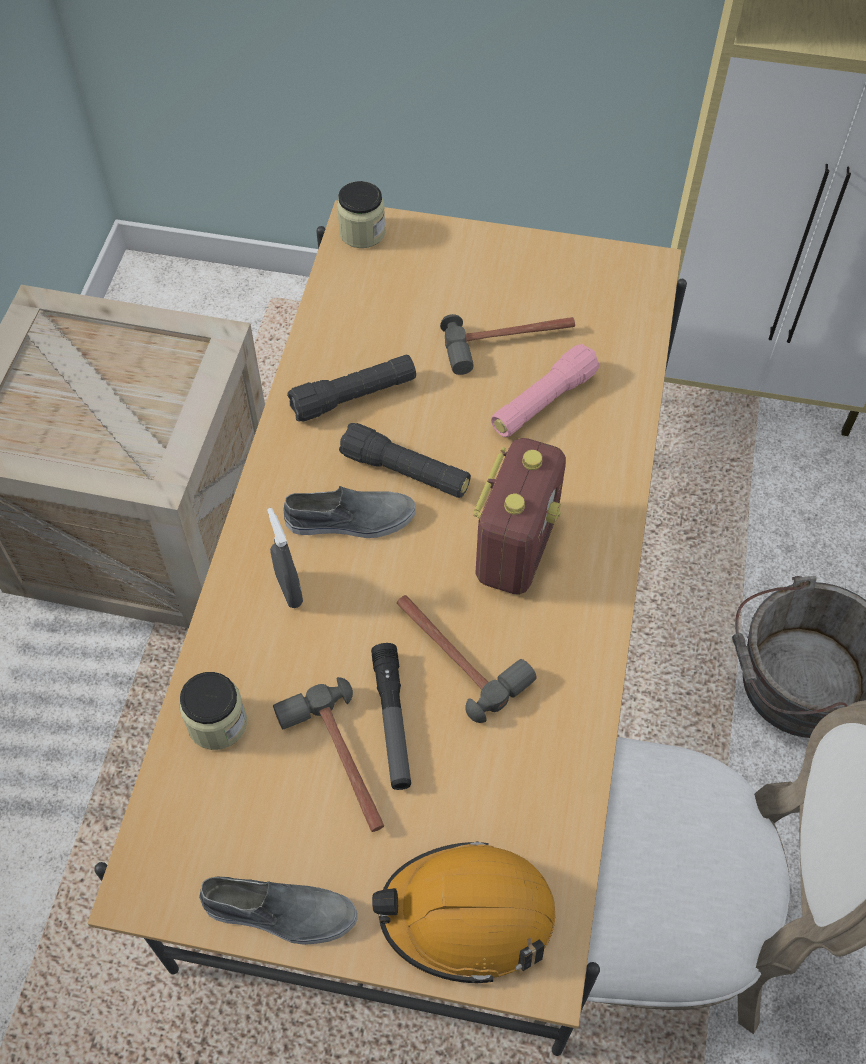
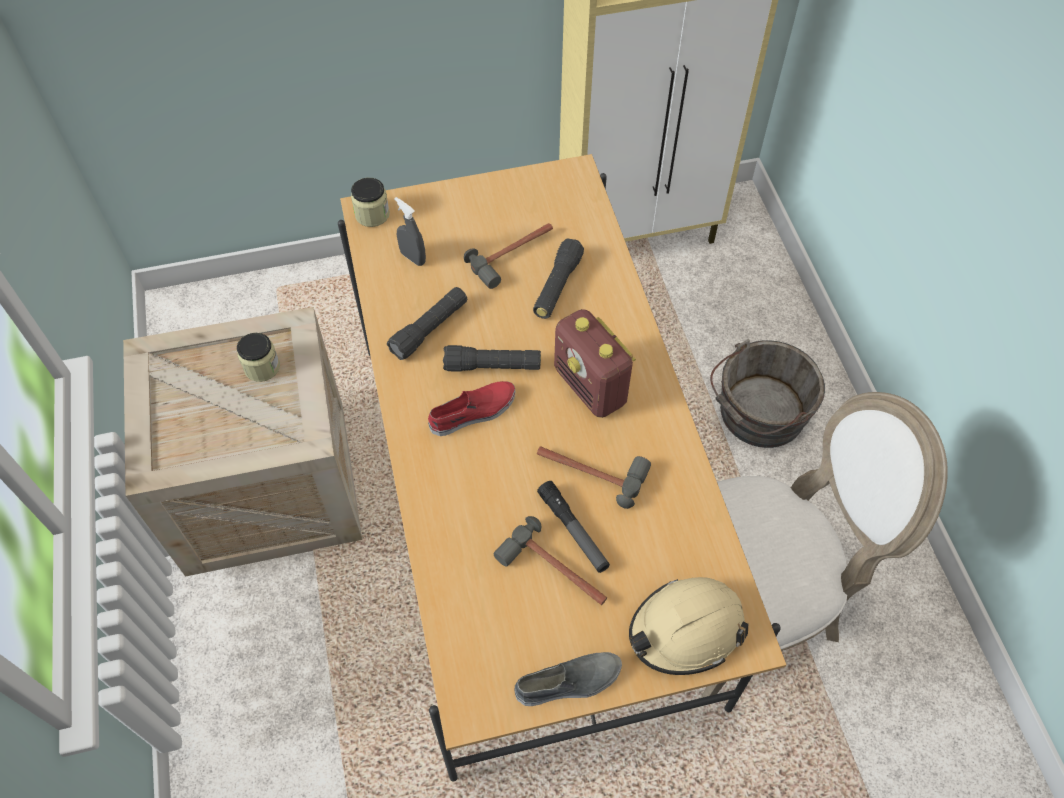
camera: 25 degrees left, 0 degrees up
(217, 723) = (459, 581): jar -> jar (262, 367)
(289, 590) = (458, 475): grey spray bottle -> grey spray bottle (413, 258)
(350, 520) = (473, 412): grey shoe -> red shoe
(467, 915) = (686, 629): orange hard hat -> beige hard hat
(516, 546) = (591, 387): radio -> radio turned 150 degrees clockwise
(543, 402) = (557, 286): pink flashlight -> black flashlight

